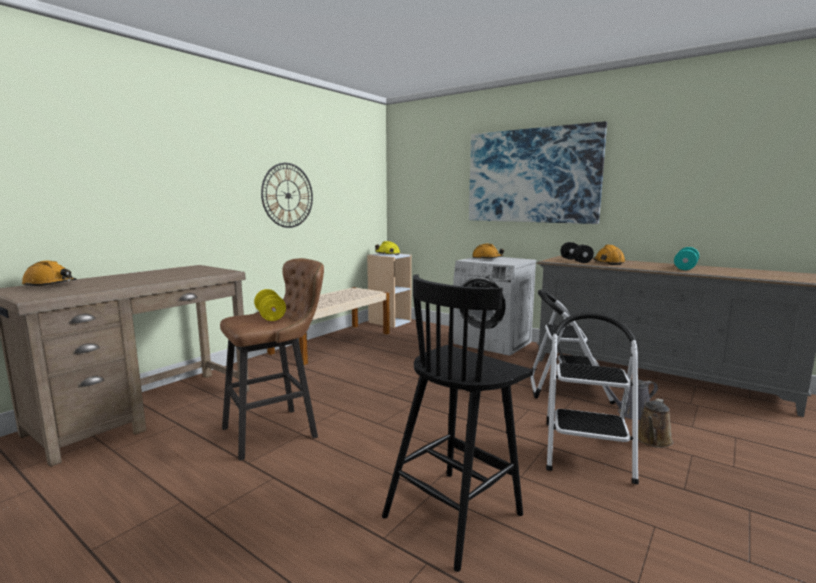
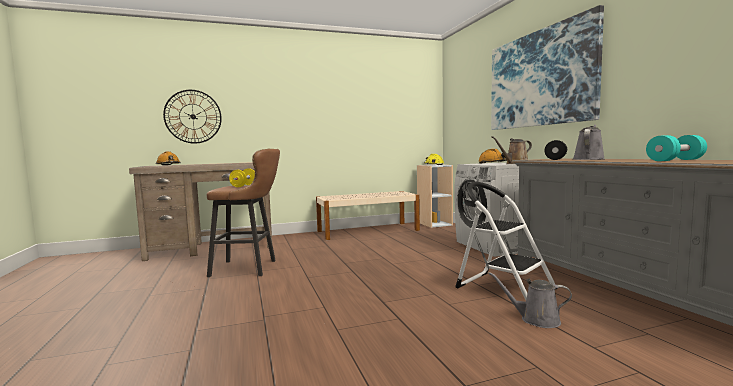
camera: 35 degrees right, 5 degrees down
(288, 195) = (340, 116): wall clock -> wall clock (193, 116)
(455, 512) = (255, 333): black stool -> none
(587, 449) = (429, 330): step ladder -> none
(608, 262) = (588, 159): orange hard hat -> grey watering can
(653, 440) = (514, 344): brown watering can -> brown watering can (515, 164)

